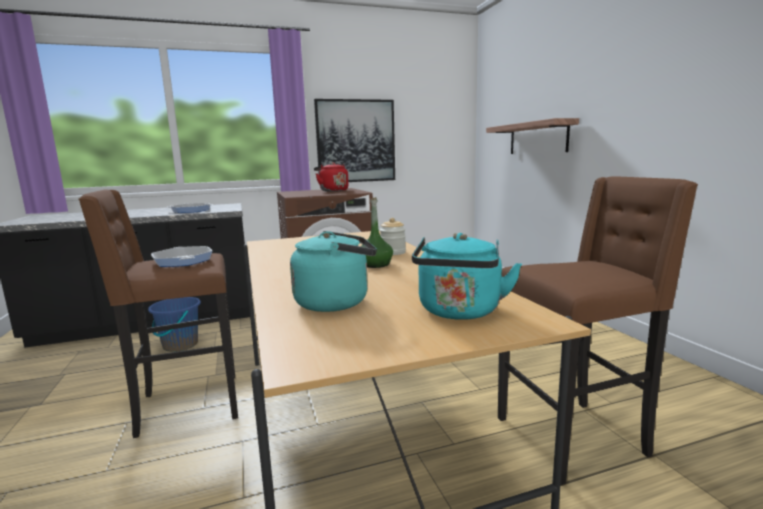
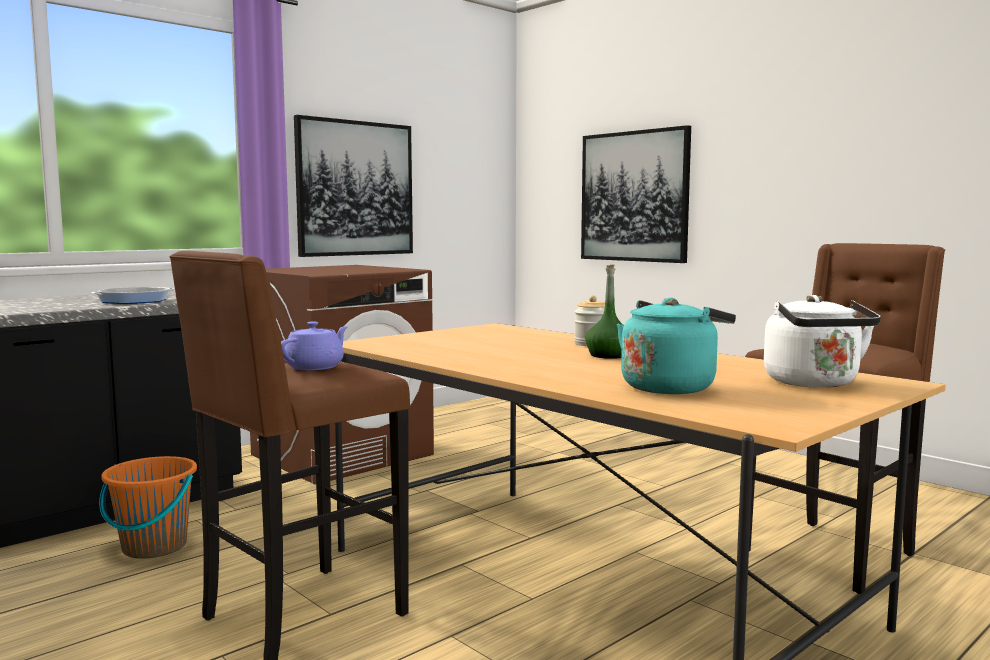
camera: 25 degrees left, 5 degrees down
(180, 345) = (154, 547): blue bucket -> orange bucket
(183, 261) = (315, 367): frying pan -> purple teapot
(332, 191) = (349, 268): red kettle -> none
(459, 312) = (815, 383): turquoise kettle -> white kettle
(538, 138) = (634, 196): shelf -> picture

